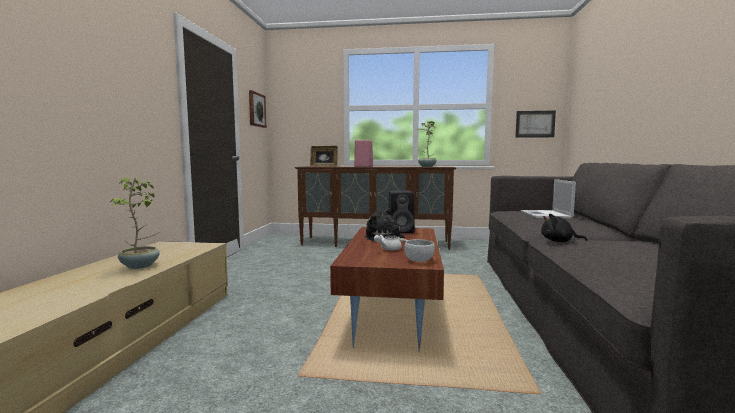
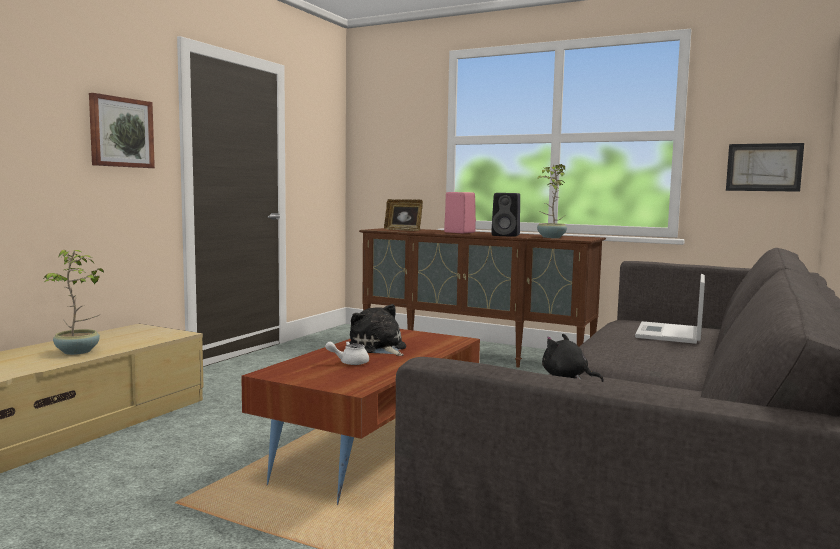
camera: 20 degrees right, 0 degrees up
(256, 110) = (322, 145): picture -> picture (121, 132)
(401, 231) = (423, 339): black speaker -> black speaker (506, 235)
(419, 260) = (357, 381): white bowl -> none

